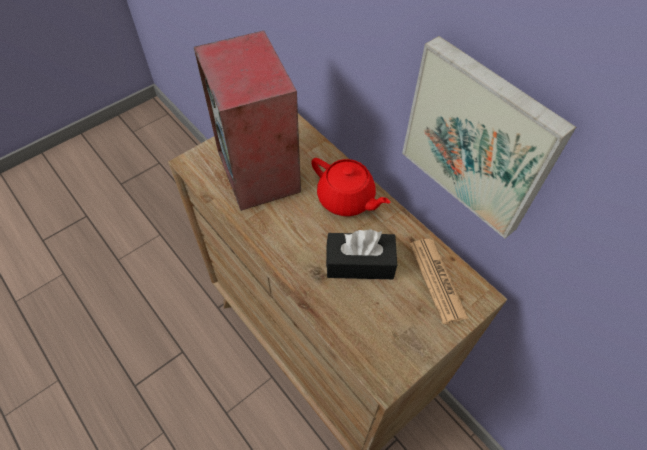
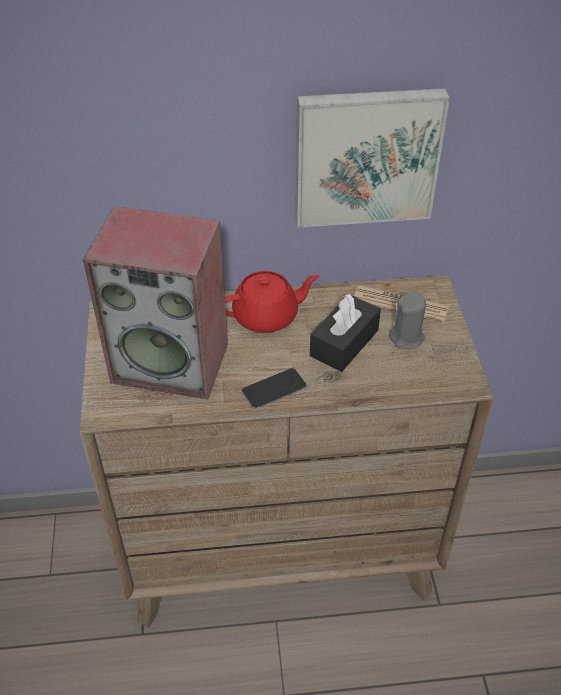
camera: 55 degrees left, 10 degrees down
(278, 243) = (274, 389): none -> phone
(401, 305) = (407, 338): none -> grey candle

